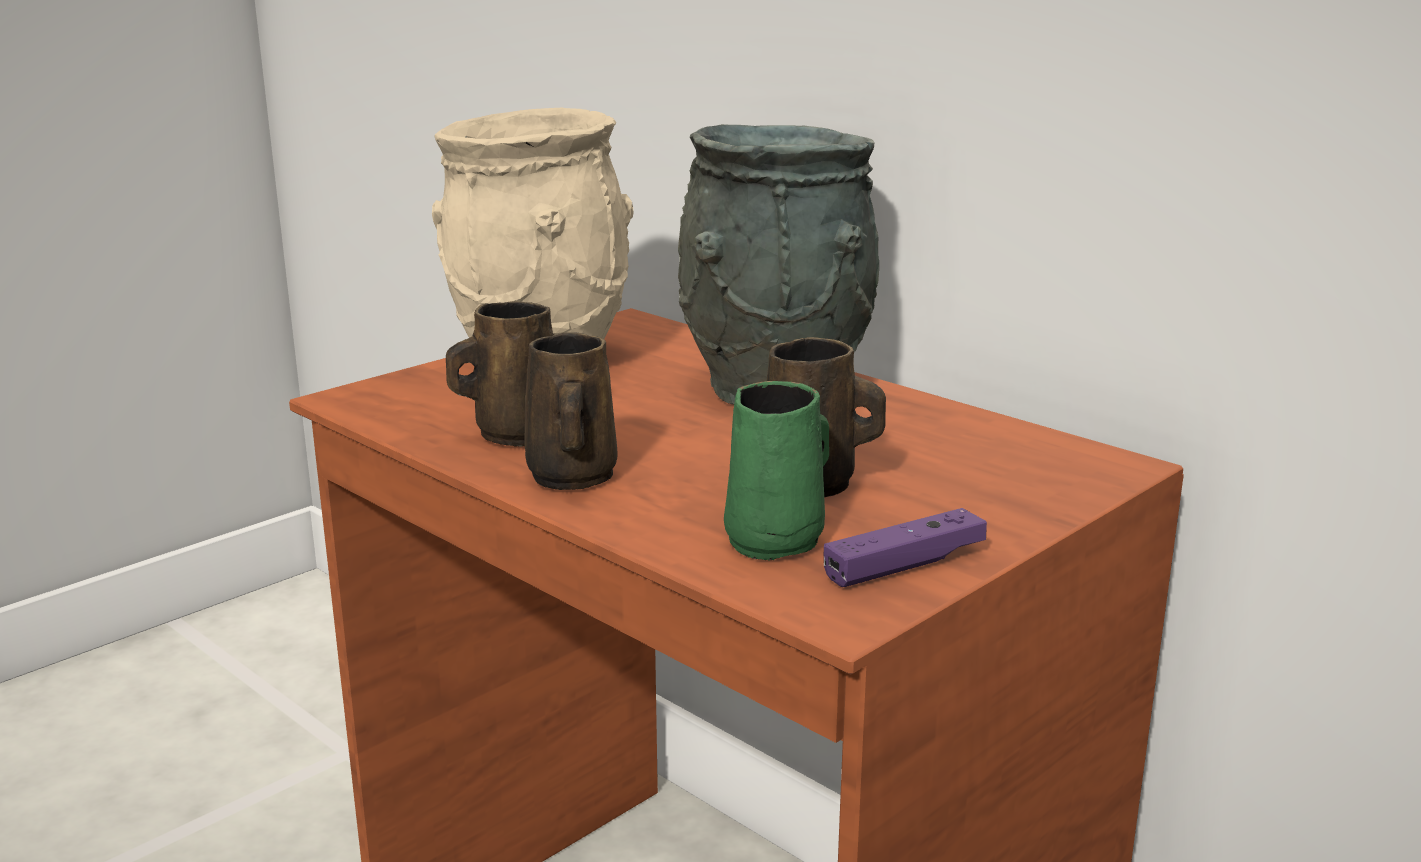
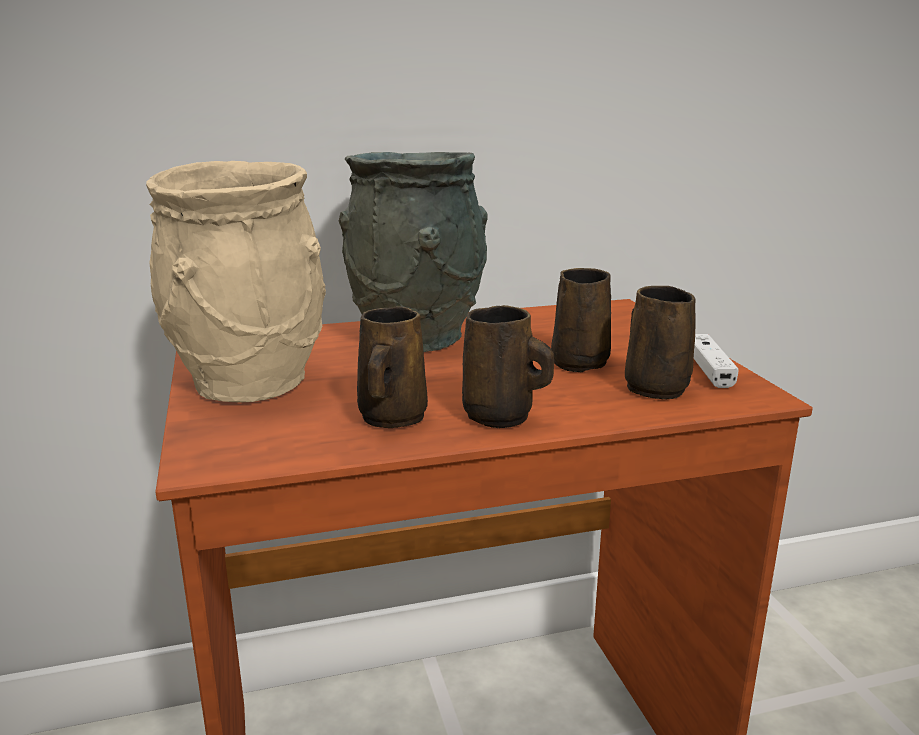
camera: 60 degrees left, 0 degrees up
(778, 540) = (654, 387): green mug -> brown mug
(904, 565) = (708, 370): purple game controller -> white game controller

